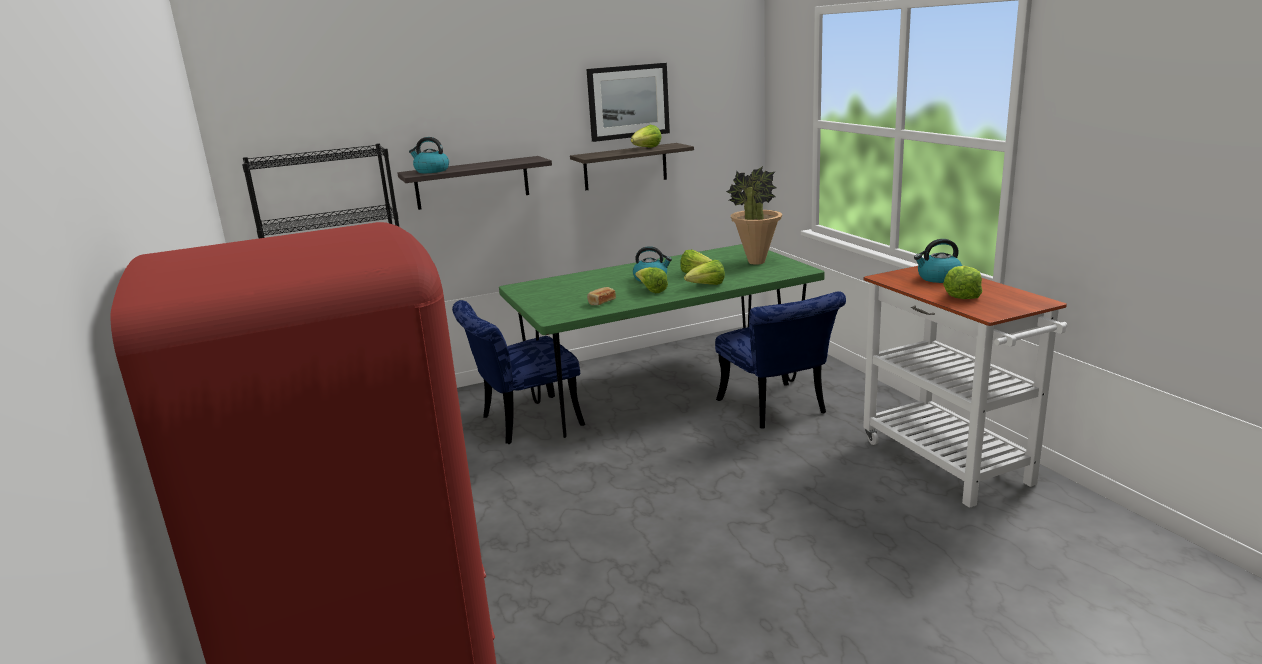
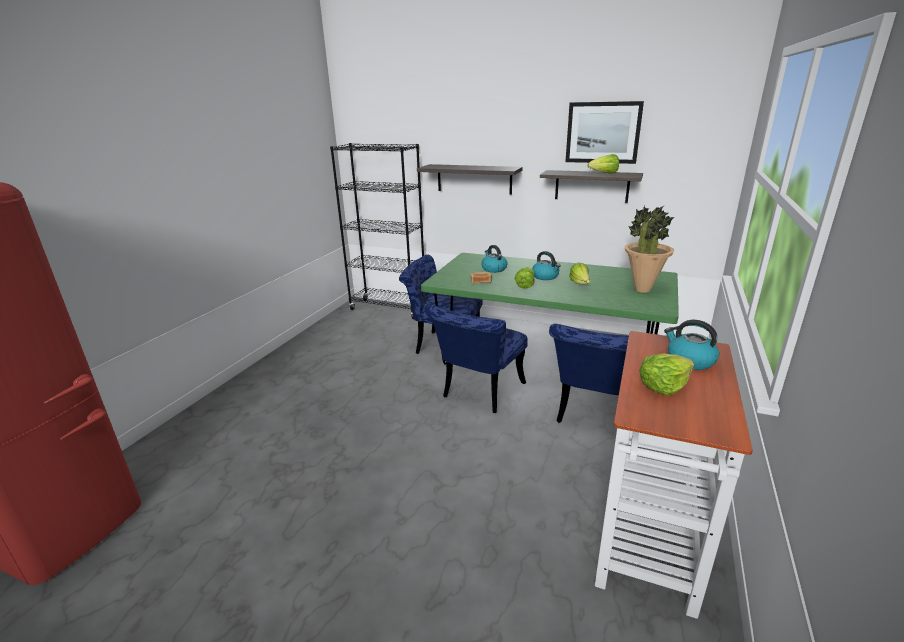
camera: 45 degrees right, 5 degrees up
(431, 171) = (440, 166): kettle -> kettle (493, 269)
(651, 443) = (479, 393): none -> blue chair
(707, 286) = (564, 295): lettuce -> none

